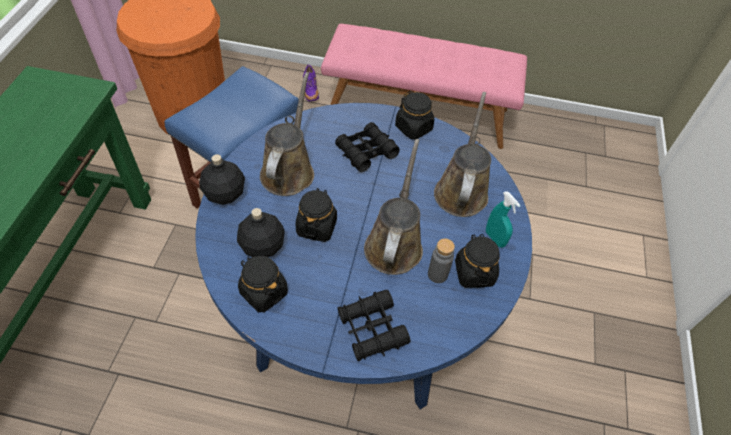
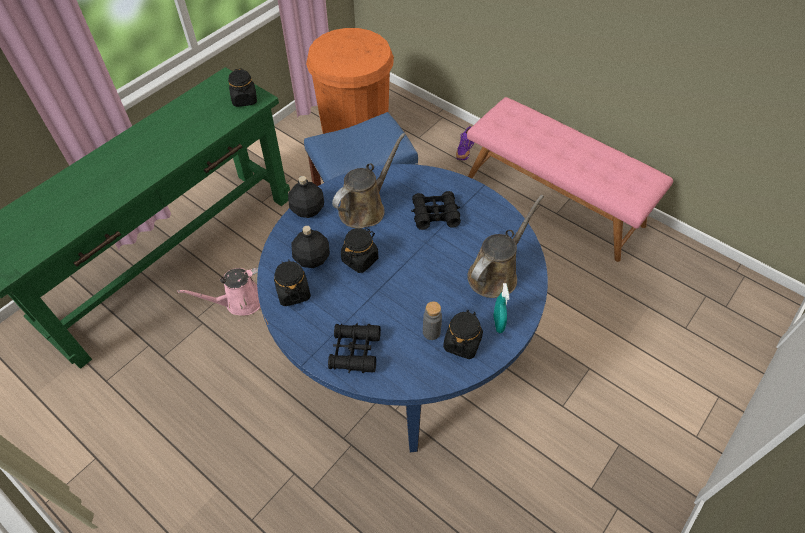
camera: 30 degrees right, 0 degrees up
(152, 332) = (240, 302): none -> pink watering can
(394, 243) = (412, 295): brown watering can -> none
(414, 128) = (488, 208): black jar -> black jar (244, 99)

